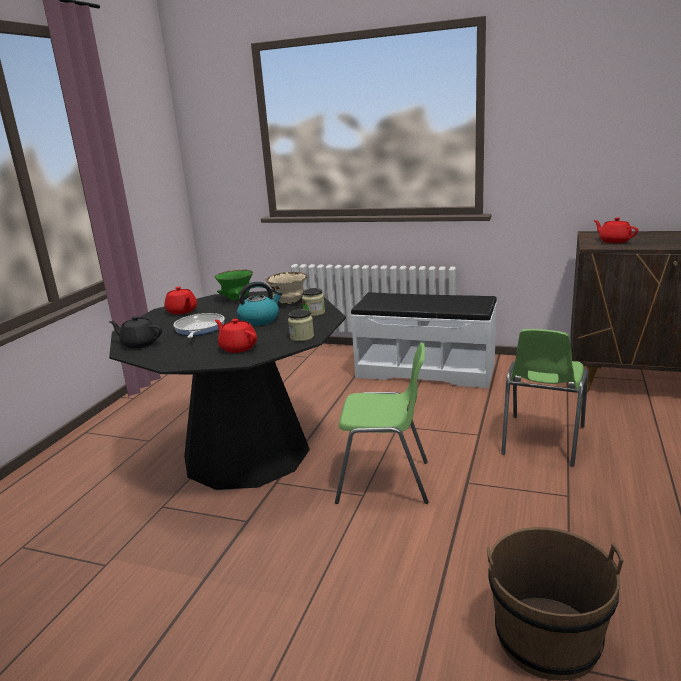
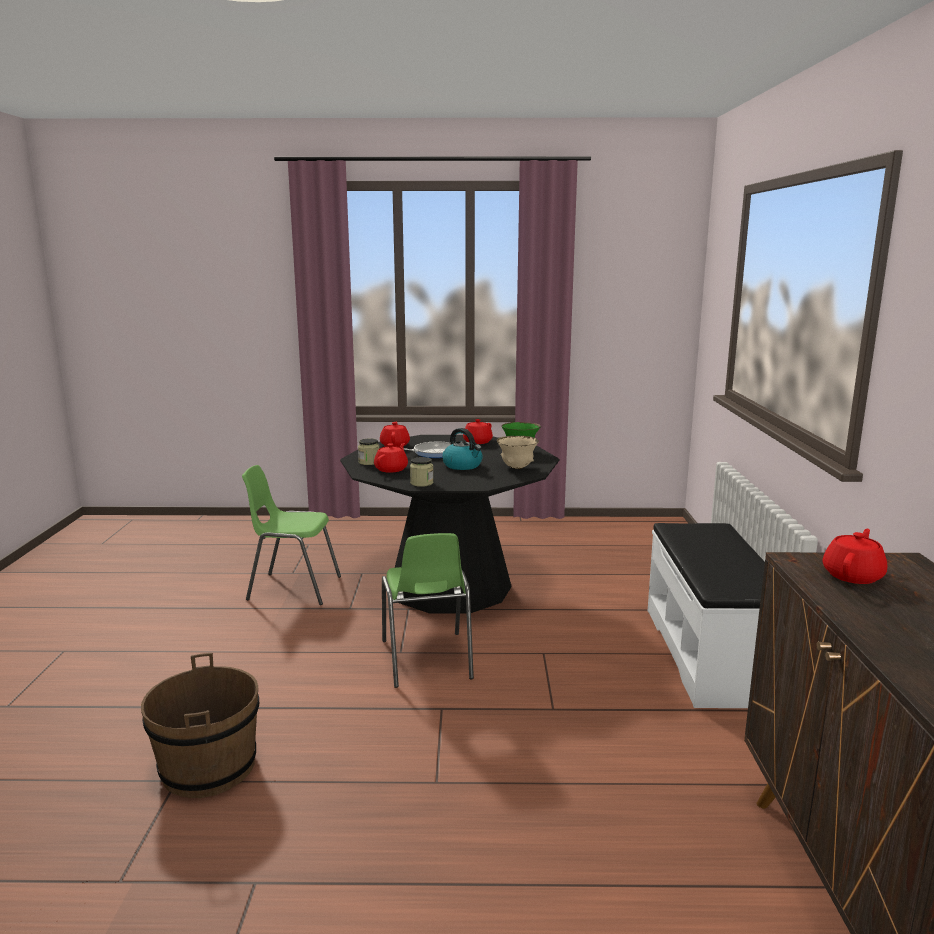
camera: 70 degrees right, 5 degrees down
(139, 344) = (395, 445): black teapot -> red teapot
(314, 313) = (491, 479): jar -> jar (369, 462)
(541, 440) = (563, 759): green chair -> green chair (293, 588)

